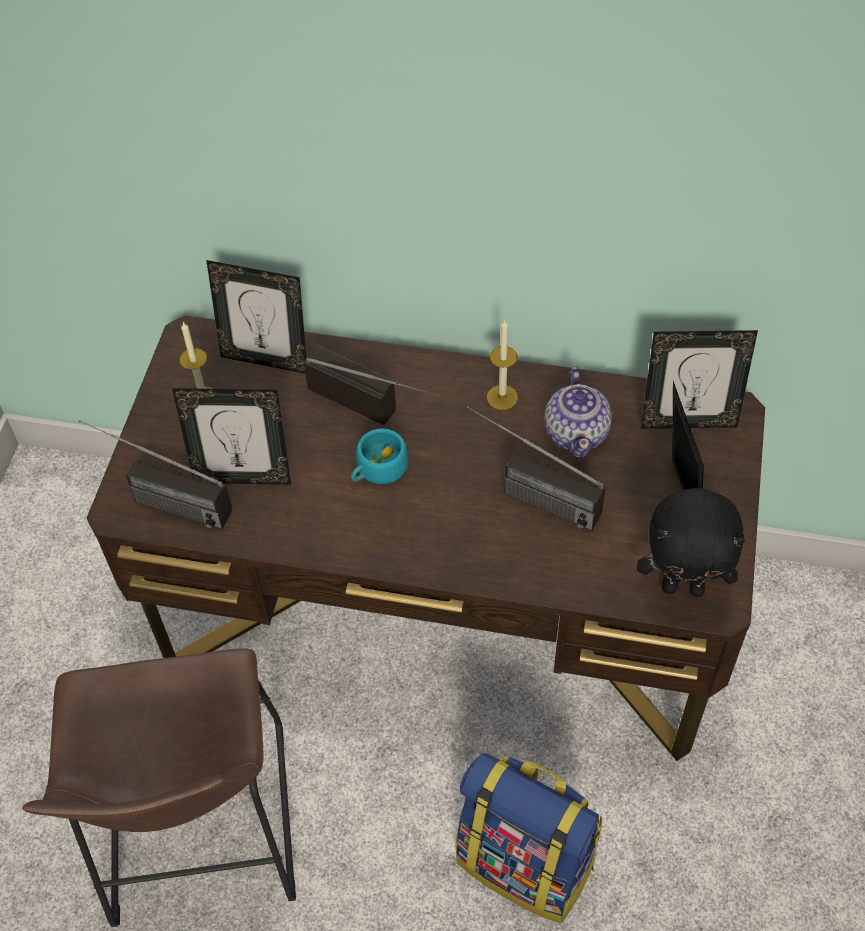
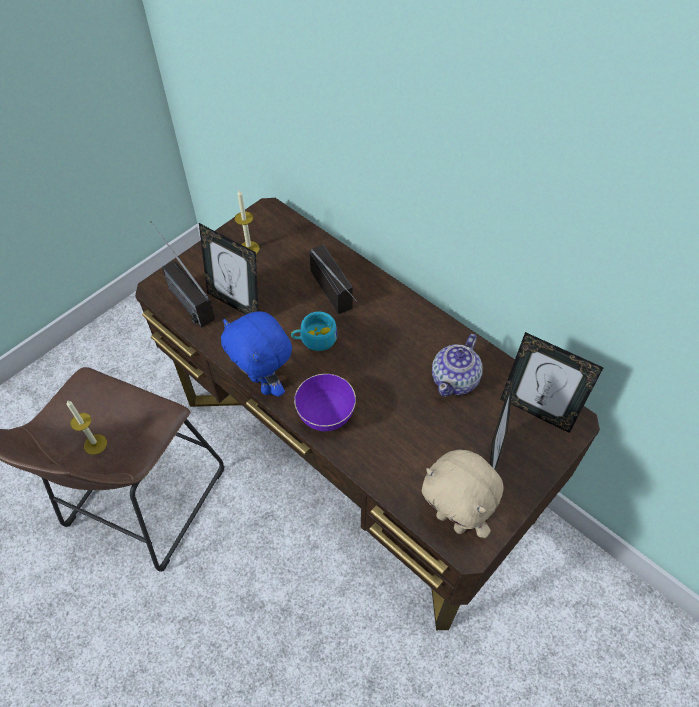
camera: 30 degrees right, 0 degrees up
(266, 359) = (300, 243): picture frame -> none
(358, 555) = (264, 384): none -> blue plush toy
(461, 552) = (326, 416): none -> purple bowl
(502, 397) = (423, 333): candle -> candle (95, 444)
(527, 495) = (393, 403): radio -> none
(527, 862) = (302, 634): backpack -> none
(683, 586) = (453, 520): black plush toy -> beige plush toy

